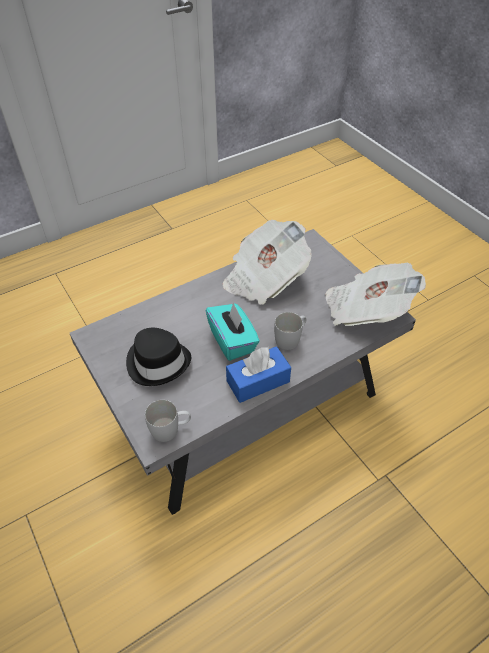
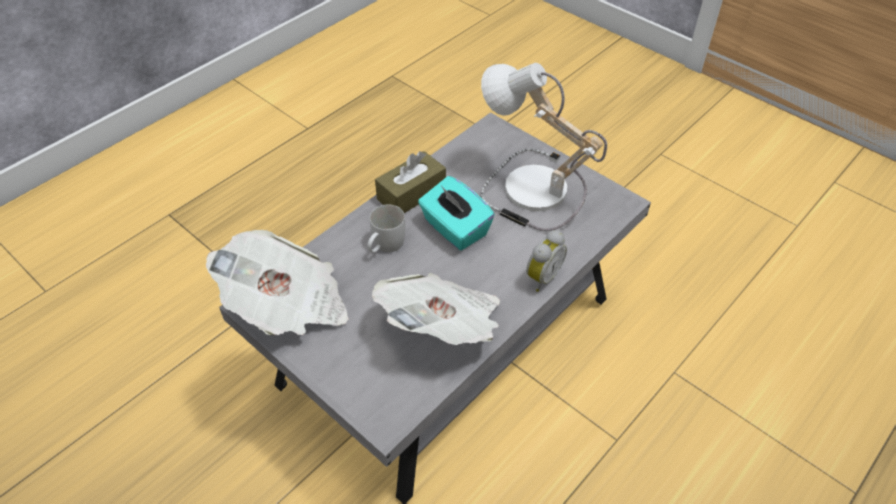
camera: 165 degrees right, 0 degrees up
(158, 362) = (528, 191): black hat -> table lamp
(170, 429) = (482, 139): white mug -> none
(186, 295) = (541, 277): none -> alarm clock
(258, 381) = (411, 193): blue tissue box -> brown tissue box

